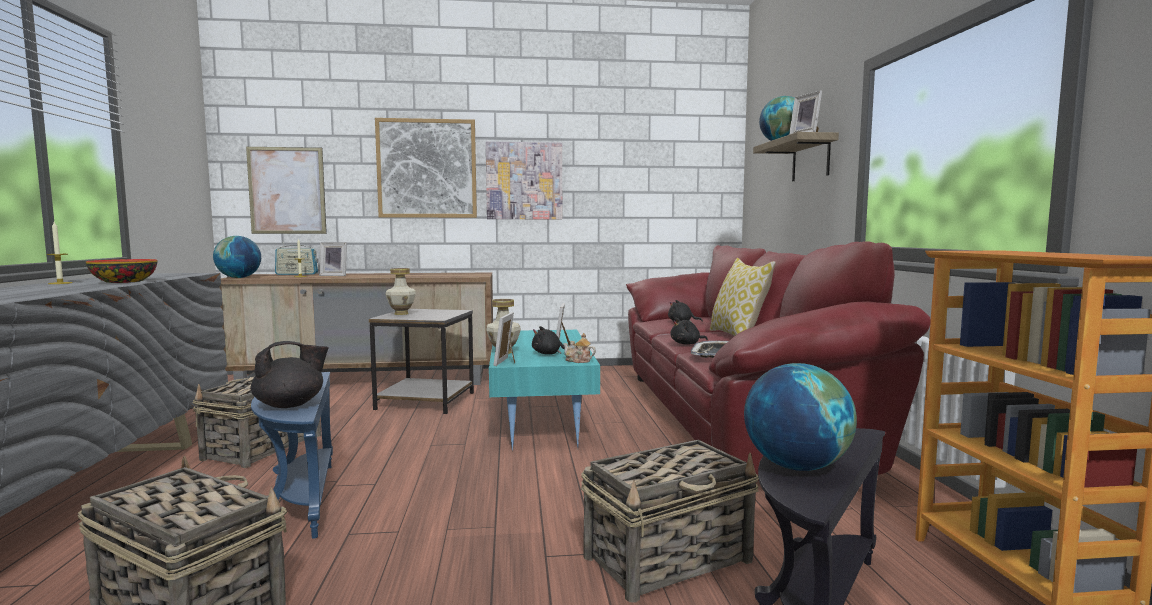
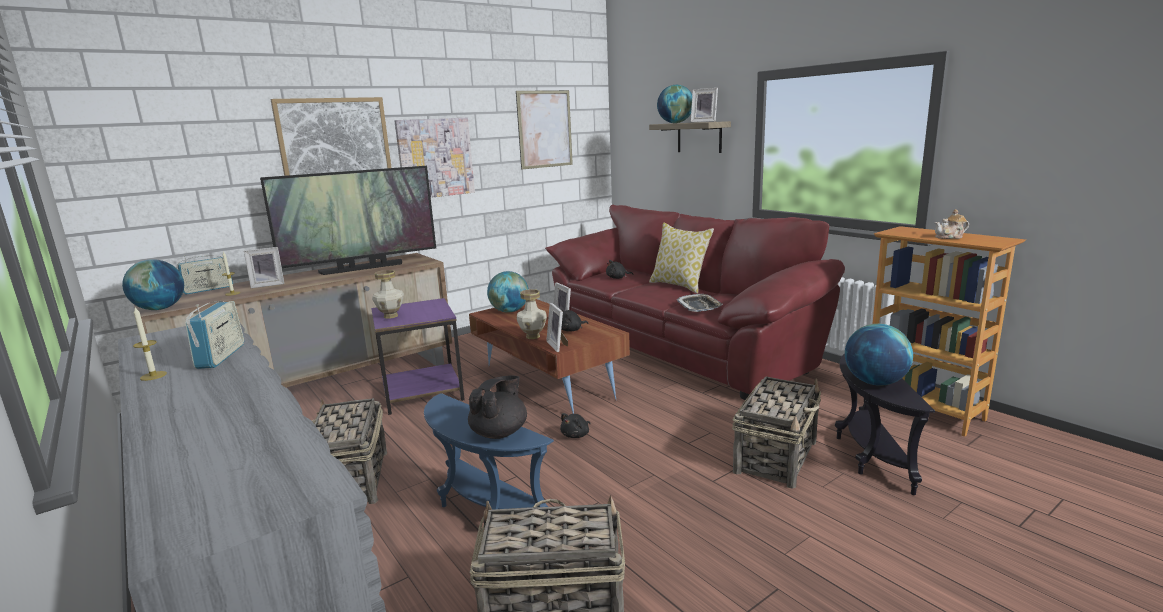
camera: 30 degrees left, 10 degrees up
(124, 281) = (221, 356): bowl -> radio
(287, 190) = (170, 192): picture -> picture (545, 129)
(423, 274) = (362, 268): none -> television
(425, 400) = (421, 392): grey side table -> purple side table
(530, 334) = (509, 311): none -> globe
(541, 418) = (548, 382): turquoise coffee table -> brown coffee table
(578, 361) = (607, 332): teapot -> teapot (950, 237)
(687, 344) = (659, 300): black plush toy -> black plush toy (576, 435)

